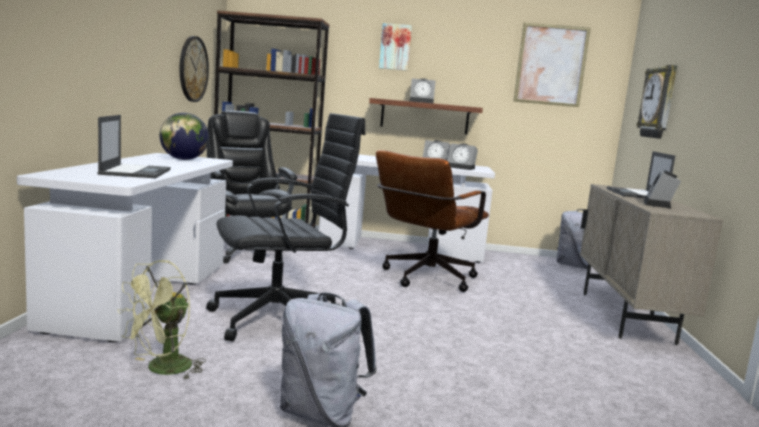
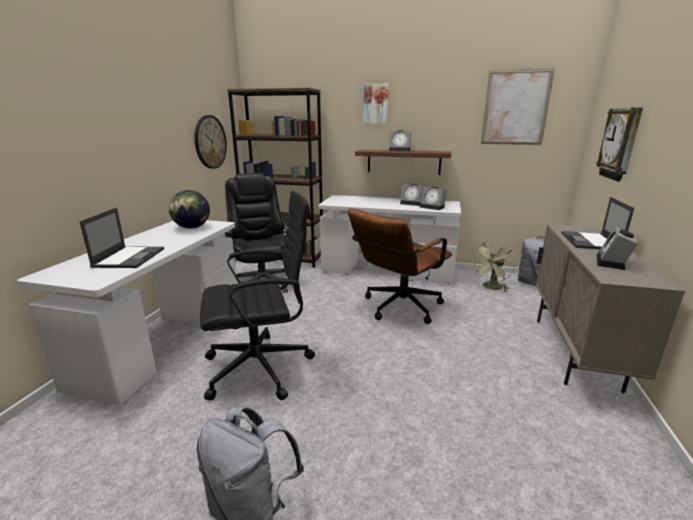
camera: 10 degrees right, 10 degrees up
(162, 370) = (140, 442): green fan -> green fan (491, 288)

